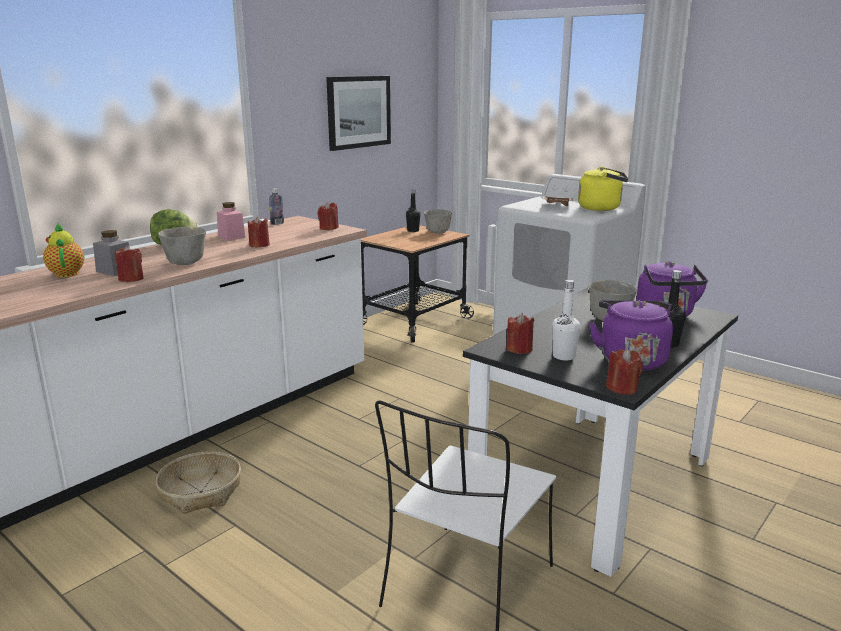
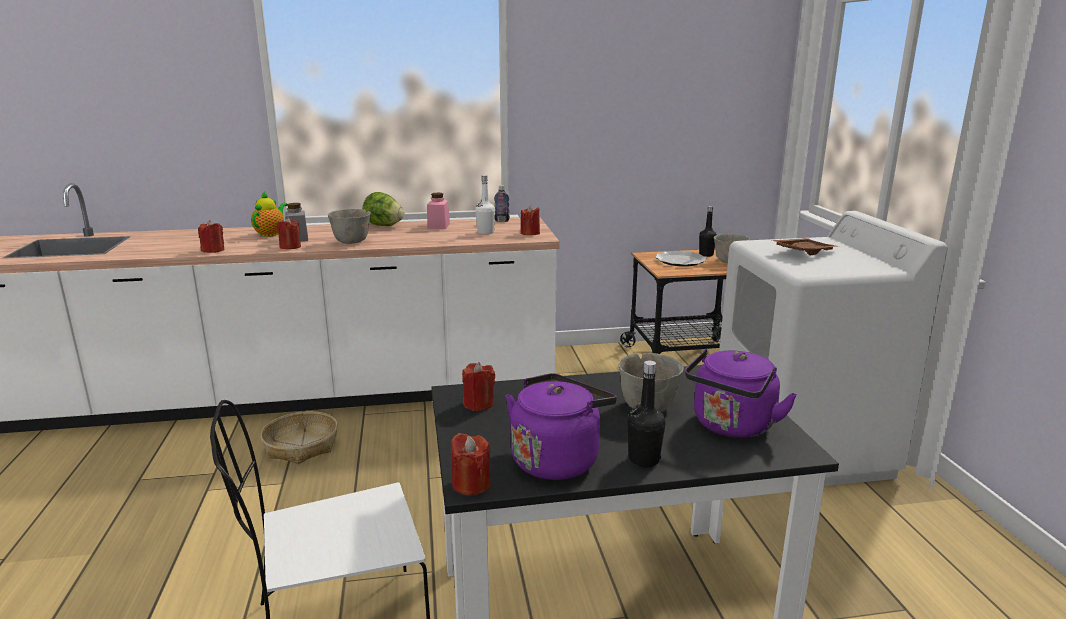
camera: 40 degrees right, 0 degrees up
(259, 245) = (437, 238): red candle -> red candle (213, 250)
(358, 112) = (654, 112): picture -> none
(405, 238) = (680, 261): none -> plate
(564, 356) = (500, 427): white bottle -> white bottle (485, 232)
(602, 208) = (856, 266): yellow kettle -> none

